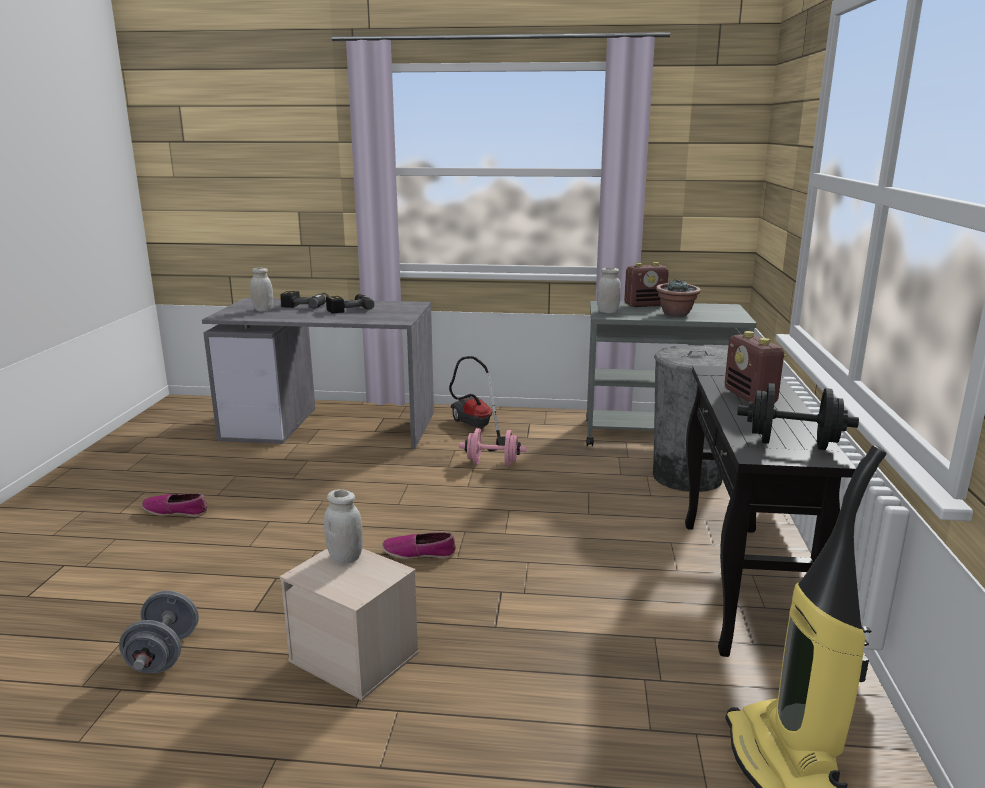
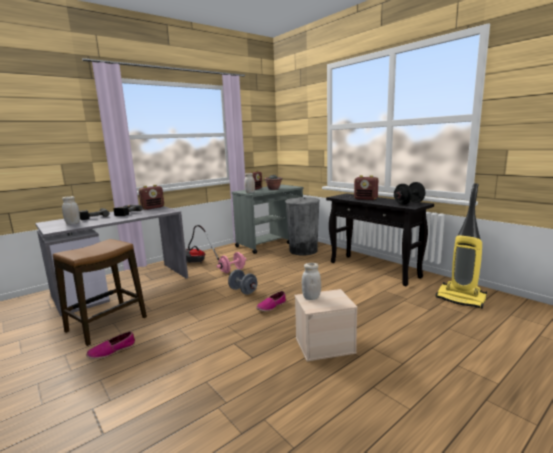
camera: 45 degrees left, 5 degrees down
(164, 654) = (251, 395): grey dumbbell -> grey dumbbell (243, 291)
(227, 475) = (106, 325): none -> stool
(403, 307) = (153, 208): none -> radio

